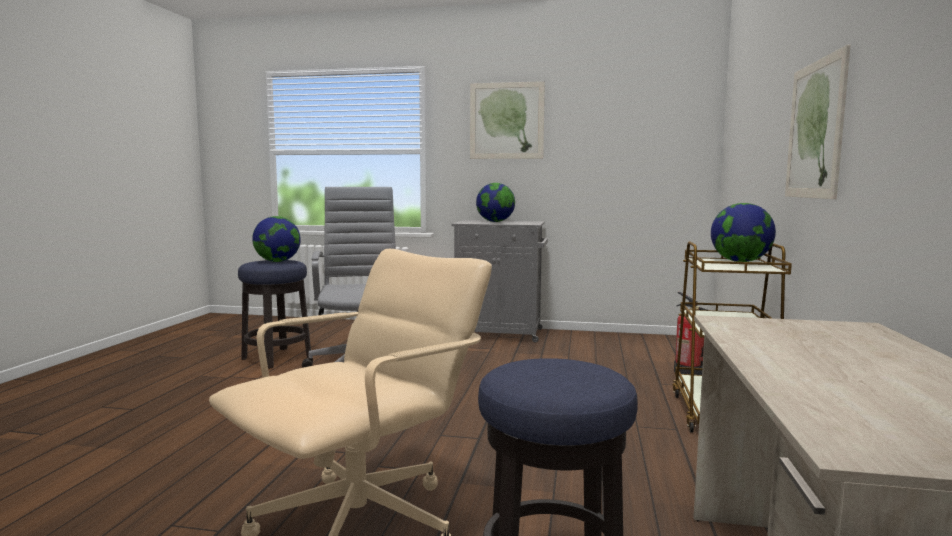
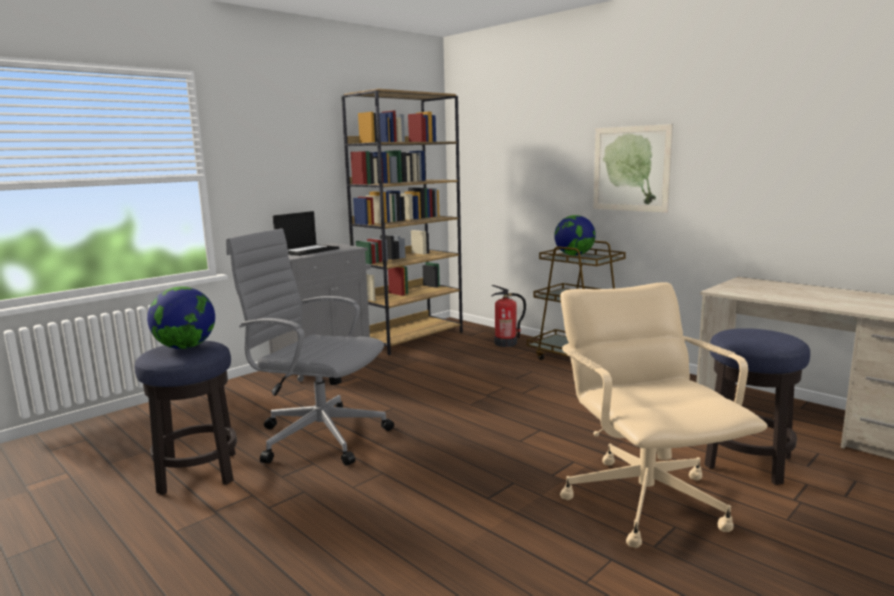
camera: 55 degrees left, 5 degrees up
(495, 221) = (307, 250): globe -> laptop
(506, 121) = (289, 141): picture -> none
(616, 339) = (411, 338): none -> brown bookcase

